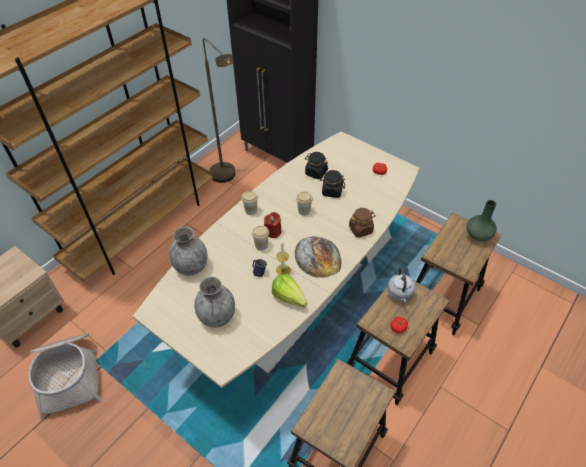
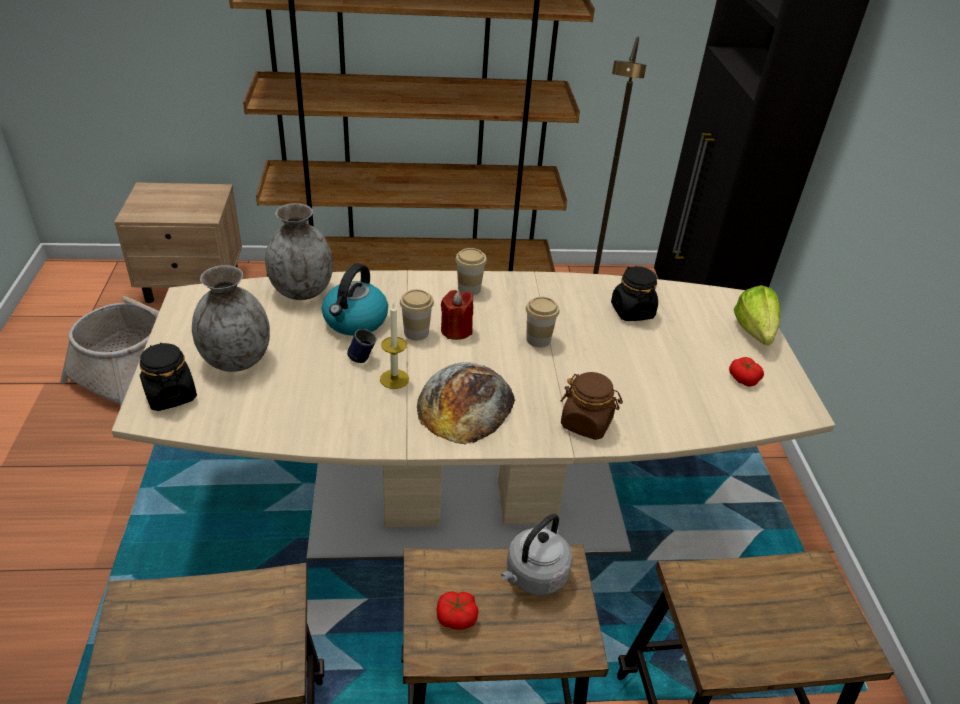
camera: 45 degrees right, 10 degrees down
(233, 260) = (355, 321): none -> kettle
(290, 300) = (343, 418): lettuce -> lettuce (754, 336)
(332, 191) = (619, 347): black jar -> black jar (170, 395)
(478, 235) = (833, 628): green vase -> none

